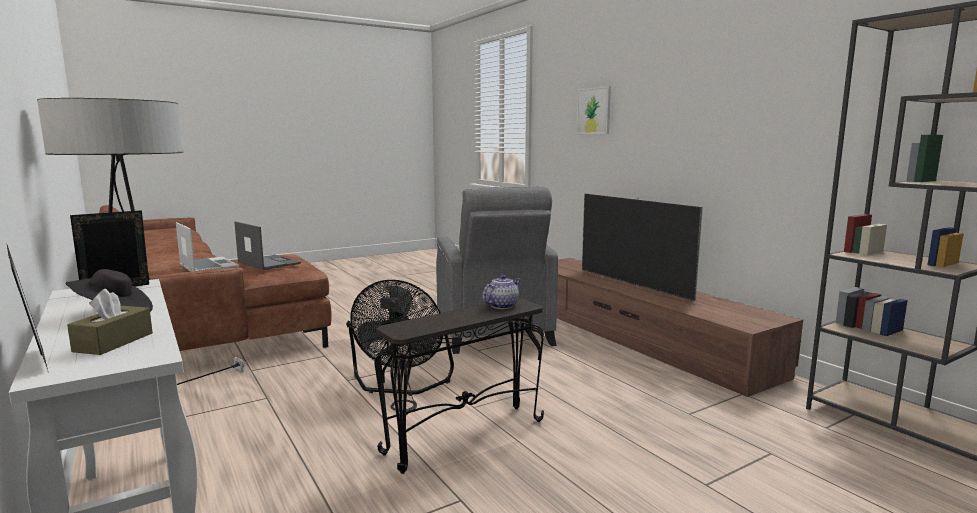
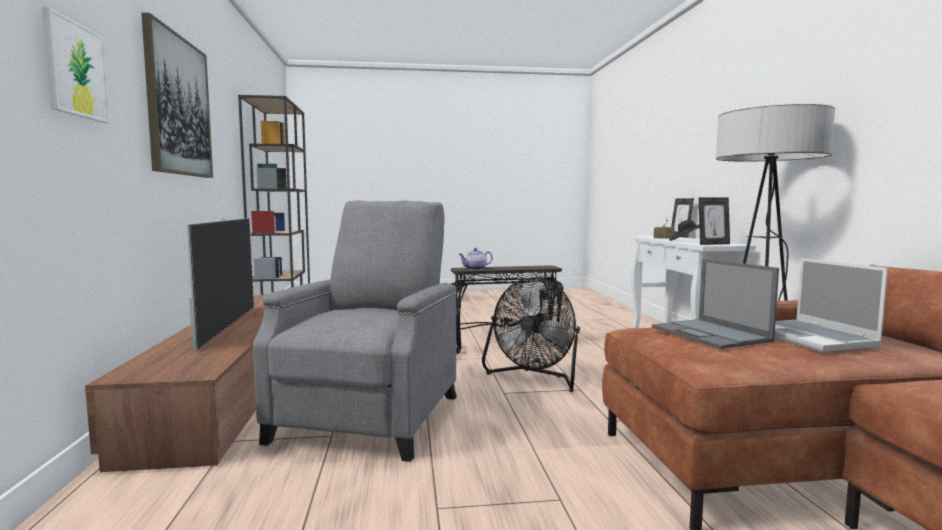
camera: 155 degrees left, 5 degrees down
(697, 100) = (178, 106): none -> picture

